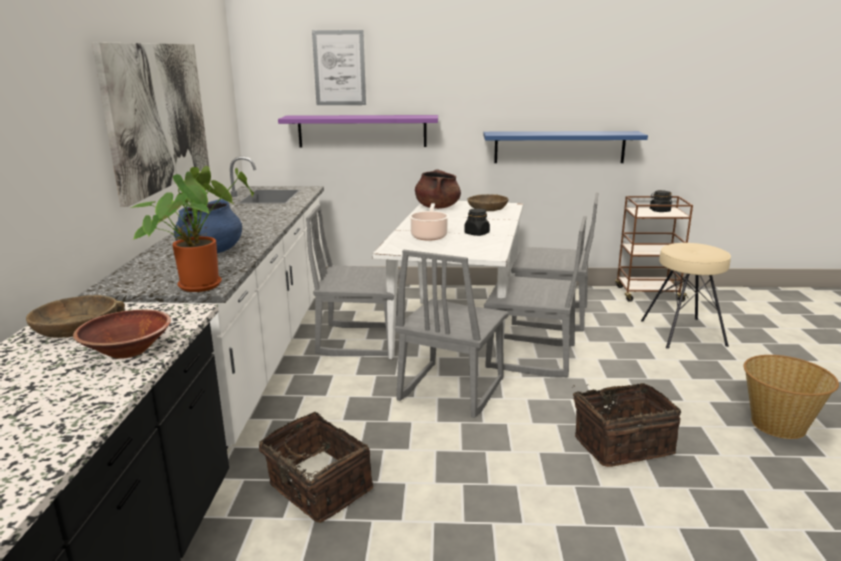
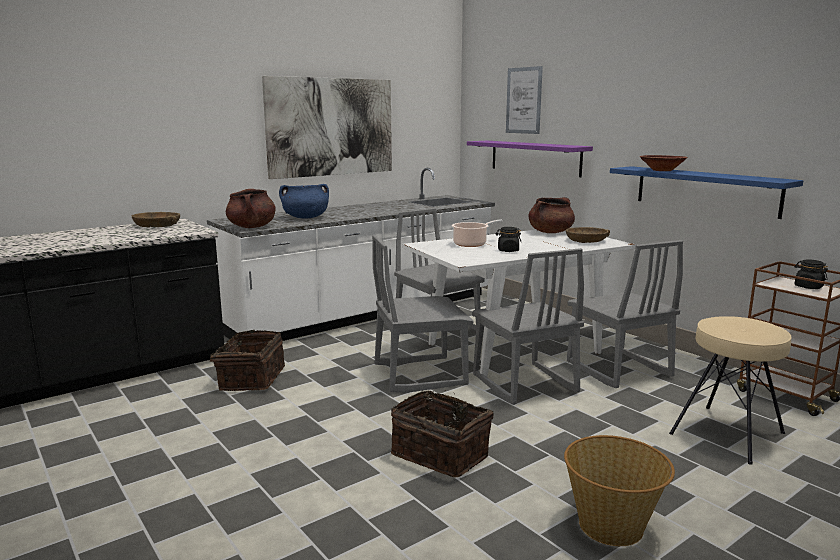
camera: 50 degrees right, 5 degrees down
(128, 351) = (139, 235): brown bowl -> brown bowl (661, 170)
(201, 284) = (252, 227): potted plant -> brown cooking pot

